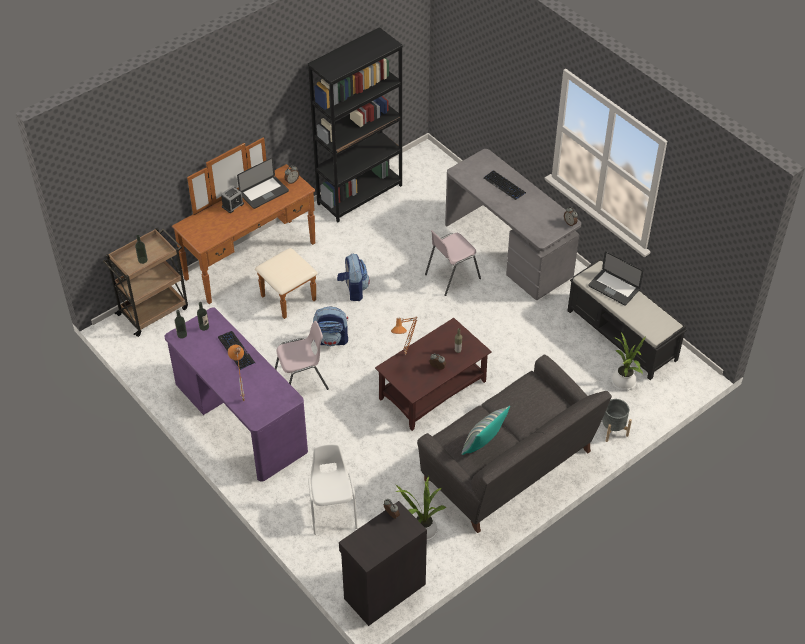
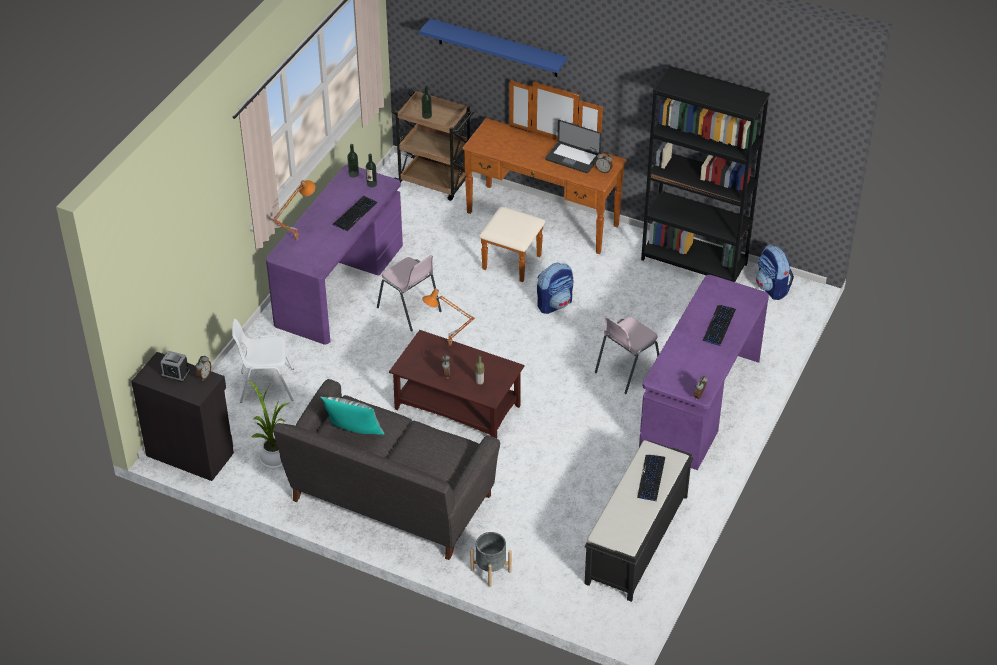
camera: 65 degrees right, 5 degrees down
(169, 160) = (497, 48): none -> blue shelf
(232, 205) = (540, 145): alarm clock -> alarm clock (175, 373)
(331, 339) = (477, 311): backpack -> backpack (772, 288)
(333, 510) = (266, 386): white chair -> white chair turned 150 degrees counterclockwise
(451, 276) = (626, 370): pink chair -> pink chair turned 75 degrees counterclockwise
(508, 249) = (700, 404): grey desk -> purple desk
(613, 288) = (651, 478): laptop -> keyboard
(623, 384) = (563, 562): potted plant -> none

